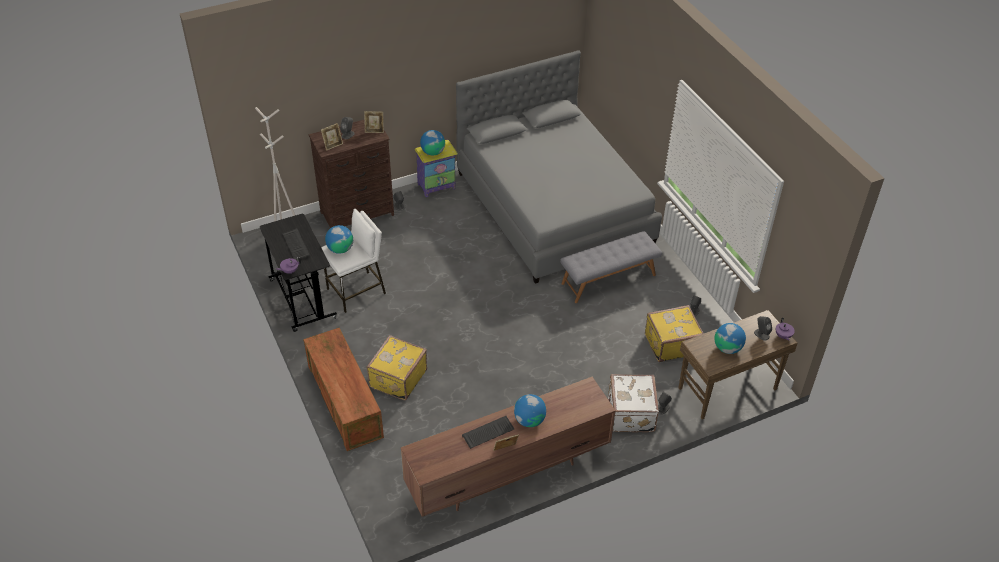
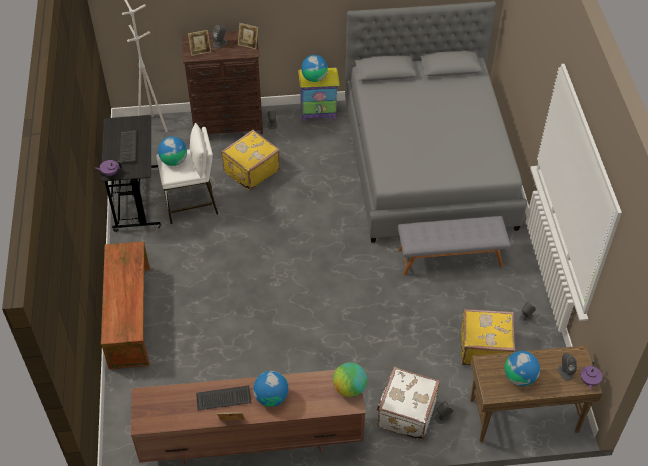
camera: 20 degrees right, 5 degrees up
(397, 378) = (189, 307): yellow suitcase -> yellow suitcase (251, 170)
(593, 395) = (349, 388): none -> globe

